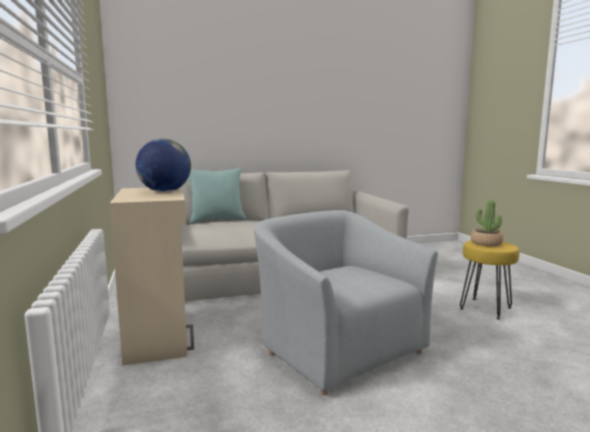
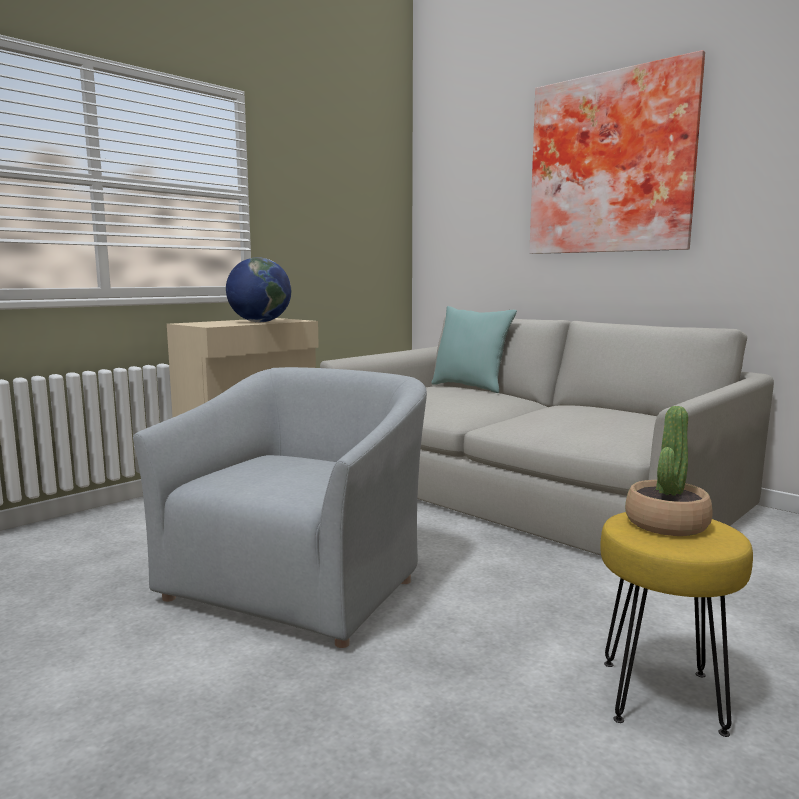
camera: 60 degrees right, 0 degrees up
(269, 84) = (612, 164): none -> picture

